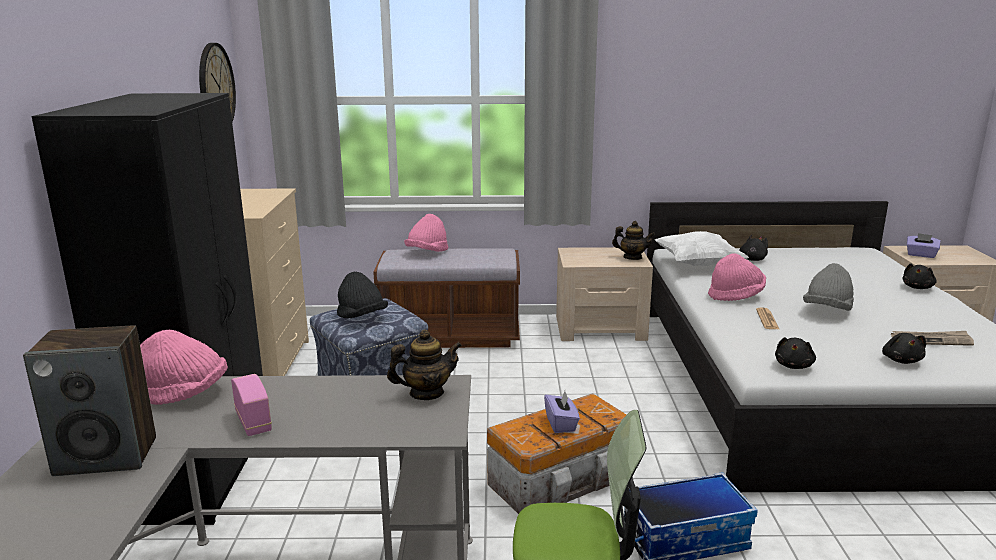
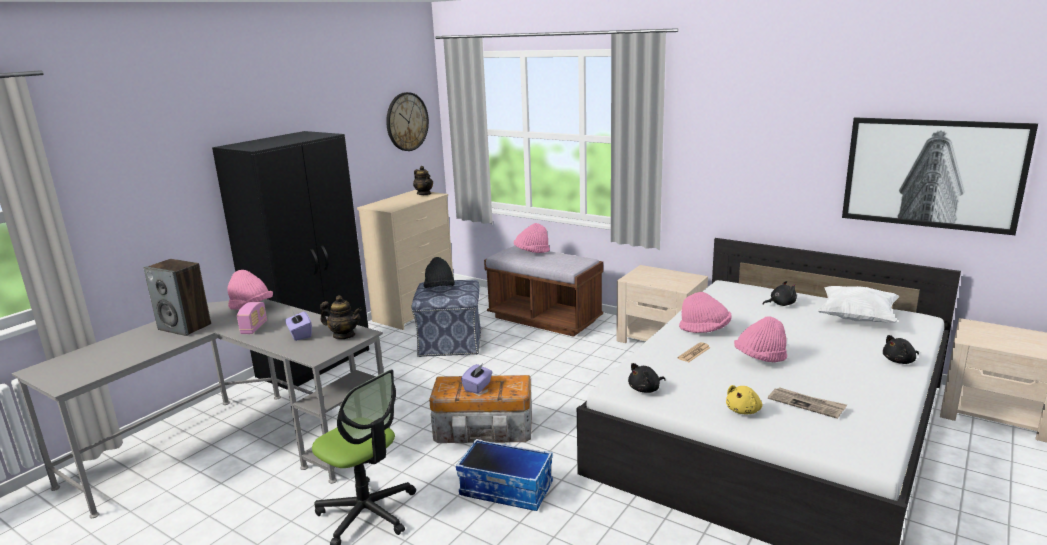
camera: 35 degrees right, 0 degrees up
(632, 257) = (683, 283): teapot -> teapot (424, 194)
(698, 264) = (723, 298): white pillow -> white pillow (856, 318)
(827, 310) = (760, 358): grey hat -> pink hat
(860, 110) = (932, 173): none -> picture
(901, 360) = (744, 410): black plush toy -> yellow plush toy
(921, 255) = (982, 334): purple tissue box -> purple tissue box (300, 335)

